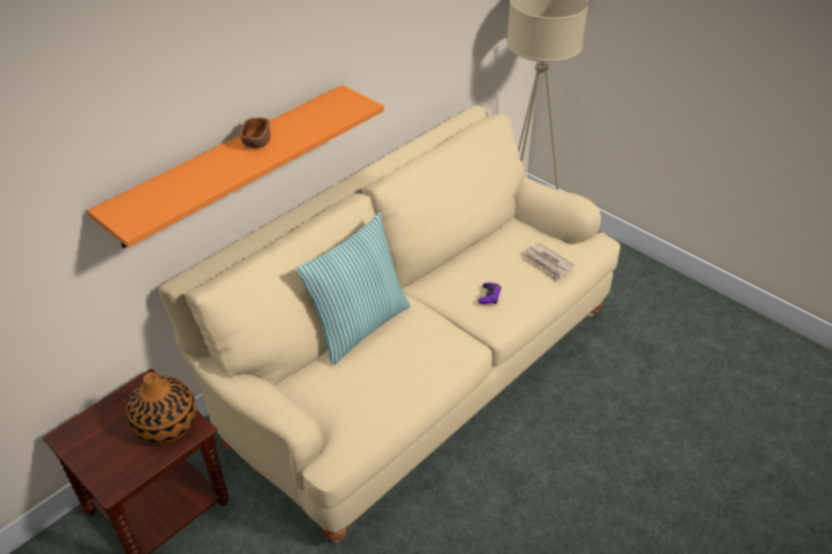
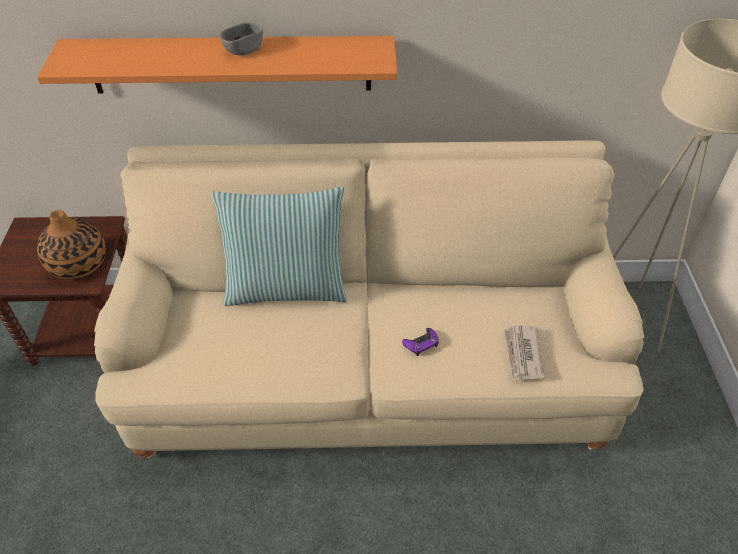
camera: 45 degrees right, 5 degrees up
(257, 142) = (243, 50): brown bowl -> grey bowl

